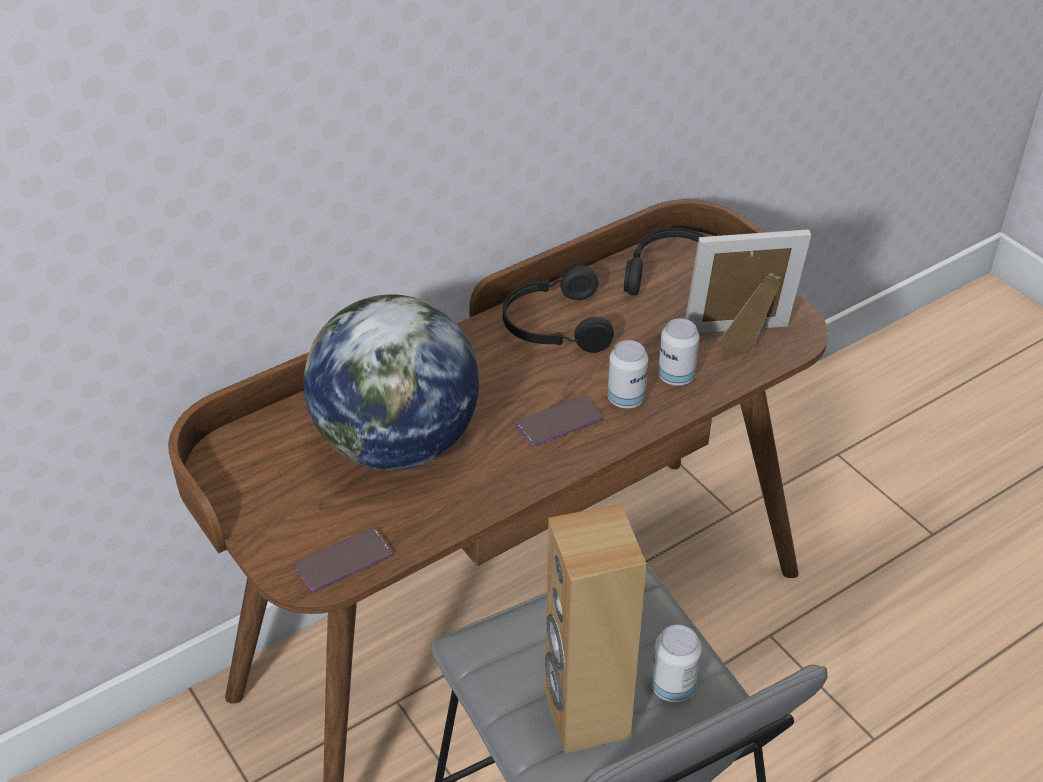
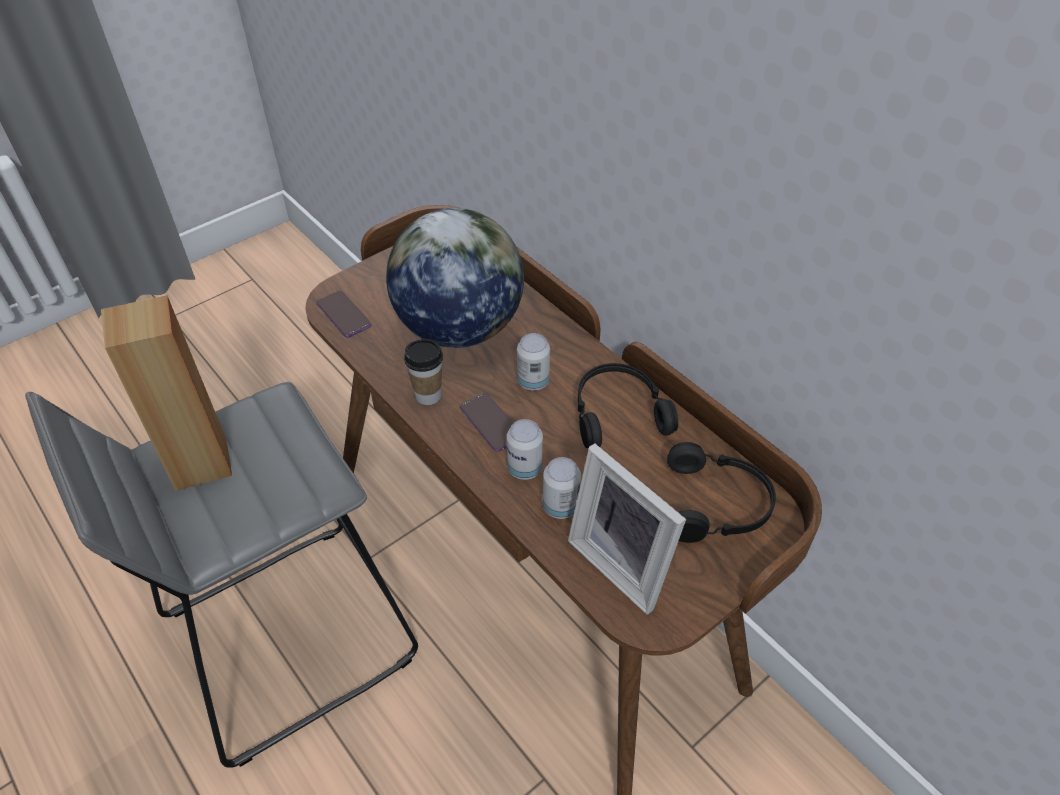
camera: 85 degrees right, 5 degrees up
(509, 474) = (428, 395): none -> cup
(672, 687) = (216, 517): can -> can (533, 381)
(740, 341) = (624, 562): picture frame -> picture frame turned 150 degrees clockwise

